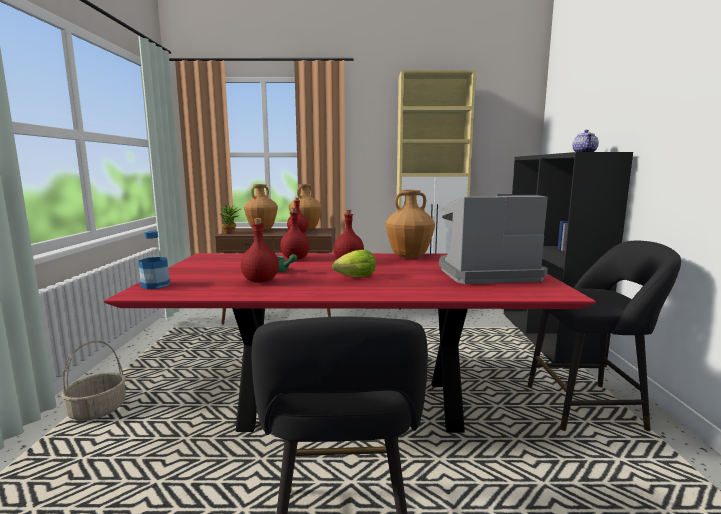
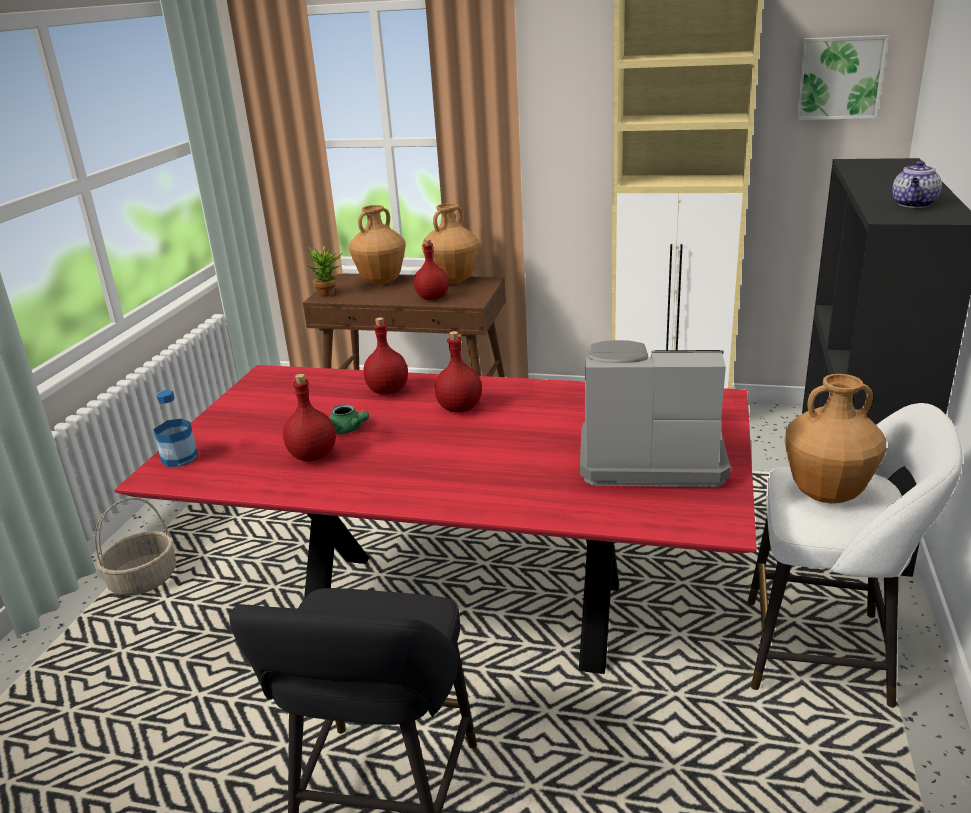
camera: 15 degrees right, 15 degrees up
(353, 277) = (443, 455): lettuce -> none
(409, 257) = (563, 394): brown vase -> brown vase (826, 494)
(506, 126) = (839, 78): none -> picture
(590, 407) = (827, 652): black stool -> white stool

